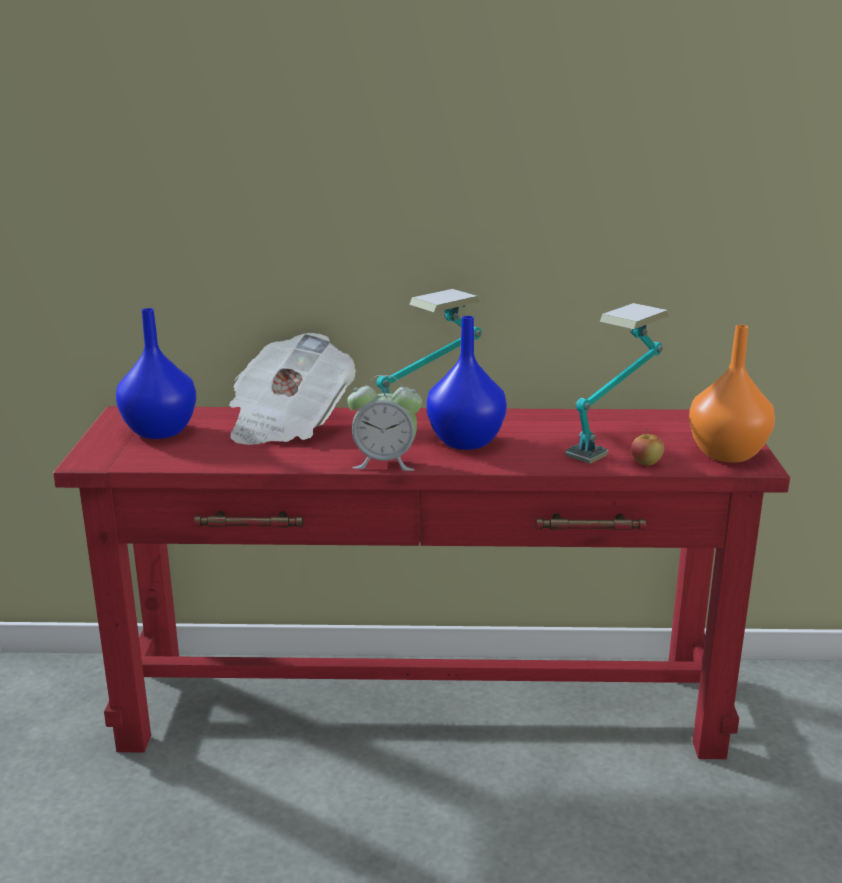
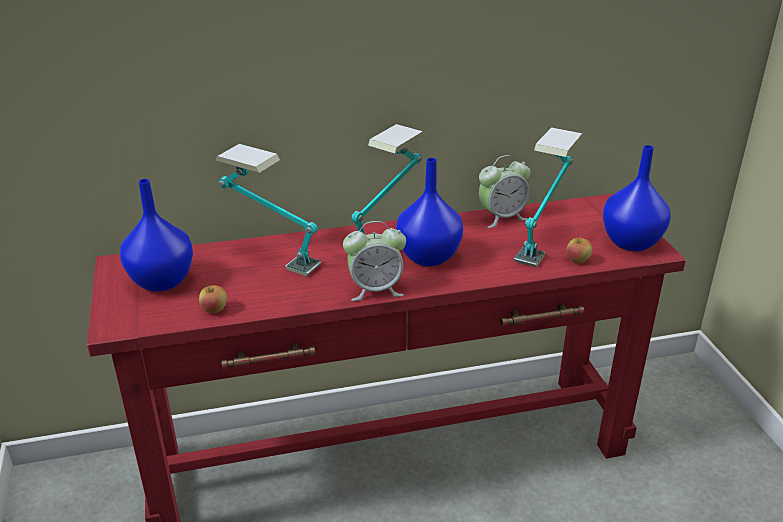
camera: 15 degrees left, 10 degrees up
(199, 459) = (214, 310): none -> apple
(287, 424) = (270, 256): newspaper -> table lamp
(577, 417) = (502, 217): none -> alarm clock
(725, 454) = (630, 242): orange vase -> blue vase

